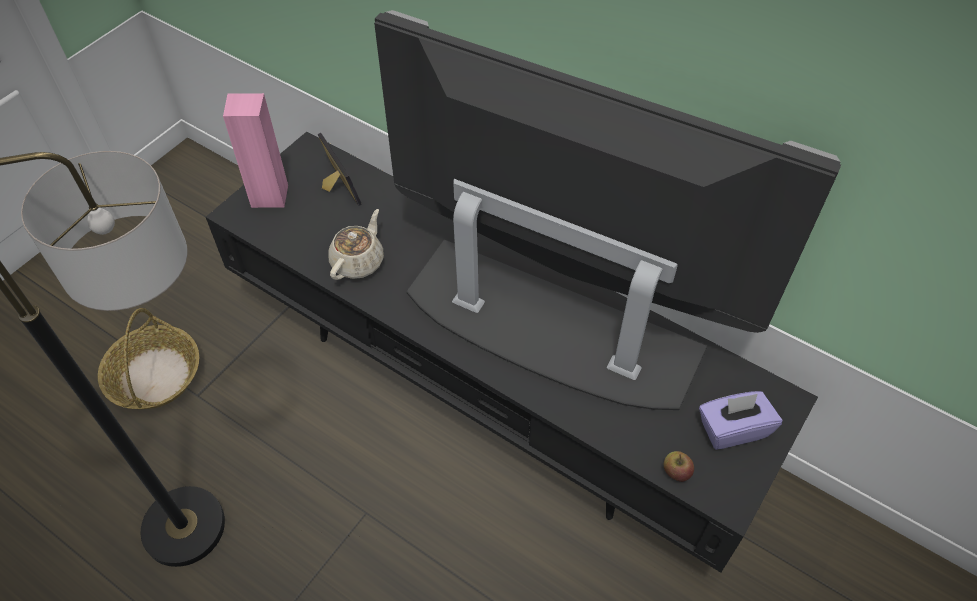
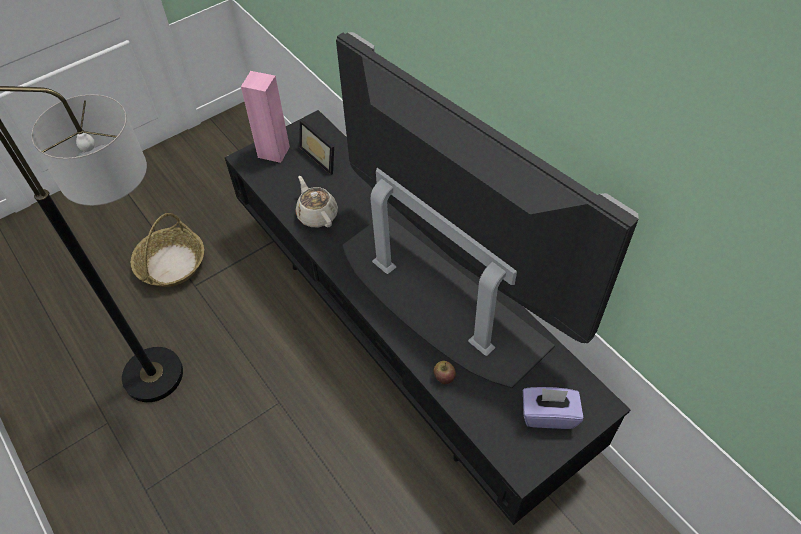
camera: 20 degrees right, 0 degrees up
(335, 187) = (322, 156): picture frame -> picture frame turned 150 degrees clockwise
(358, 261) = (317, 215): beige teapot -> beige teapot turned 75 degrees counterclockwise
(676, 472) = (489, 434): apple -> apple (444, 377)

